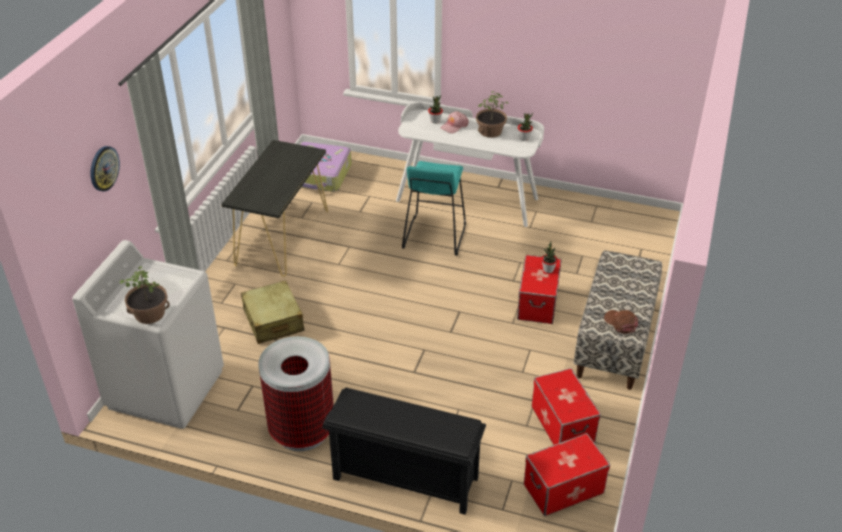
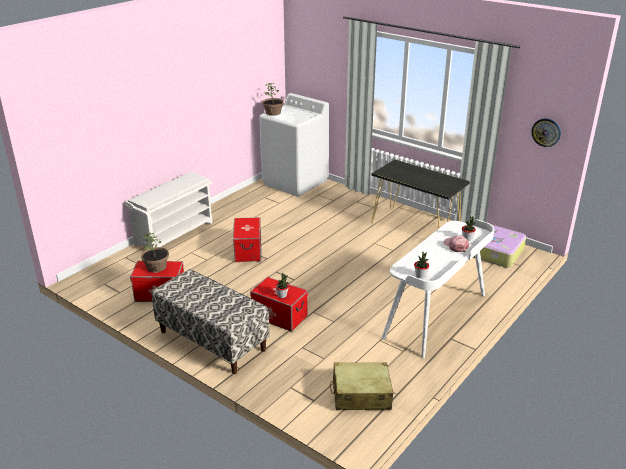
camera: 110 degrees right, 10 degrees down
(103, 168) = (333, 57): wall clock -> wall clock (546, 132)
(273, 321) = (329, 214): beige suitcase -> beige suitcase (361, 394)
(301, 430) = (234, 211): trash can -> none
(404, 479) = (174, 233): black shoe rack -> white shoe rack
(434, 235) = (390, 288): turquoise stool -> none
(490, 131) = (439, 261): potted plant -> potted plant (156, 267)
(563, 489) = (116, 280): storage box -> storage box (248, 251)
(620, 323) = (181, 288): brown cap -> none

